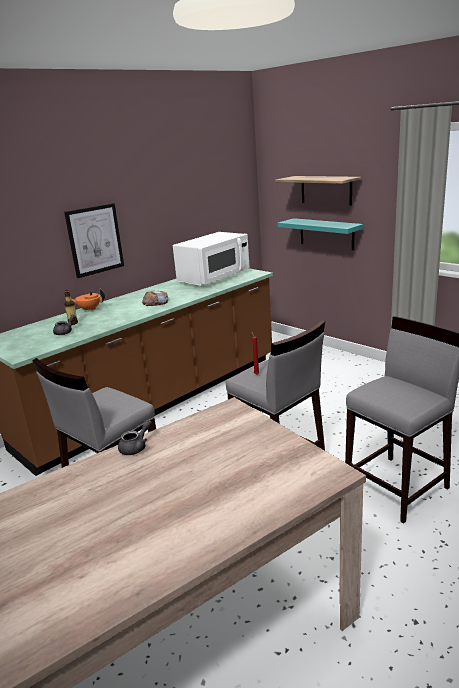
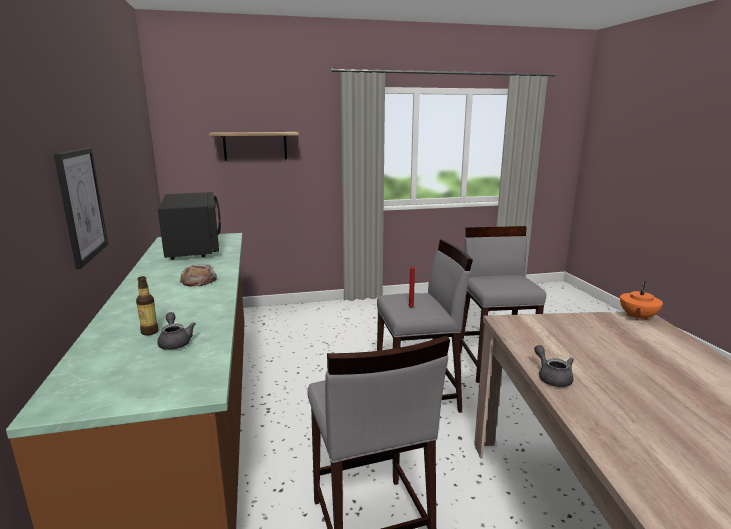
camera: 60 degrees left, 5 degrees down
(89, 309) = (119, 314): orange teapot -> orange teapot (637, 317)
(214, 278) = (193, 248): white microwave -> black microwave
(326, 234) = (258, 190): turquoise shelf -> none

